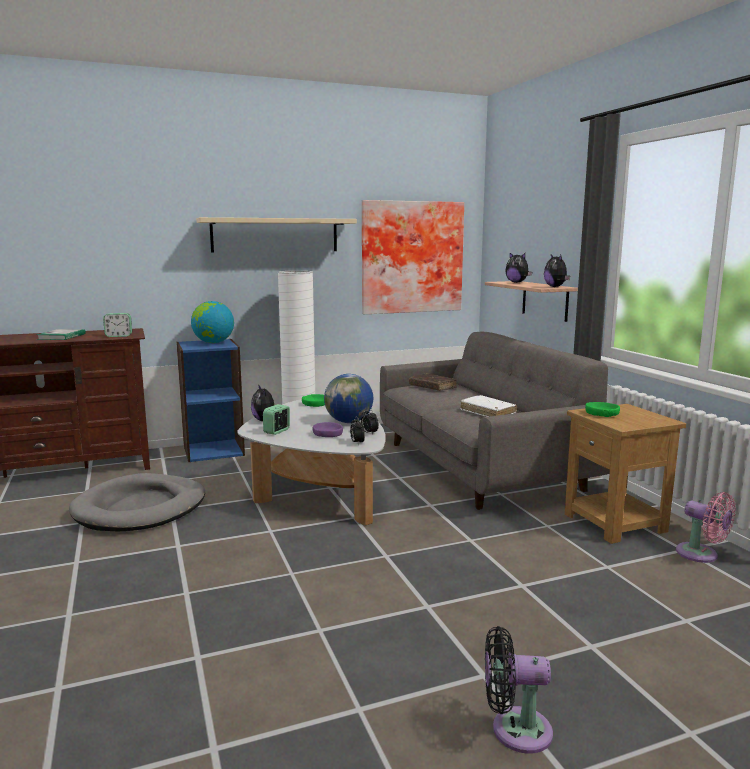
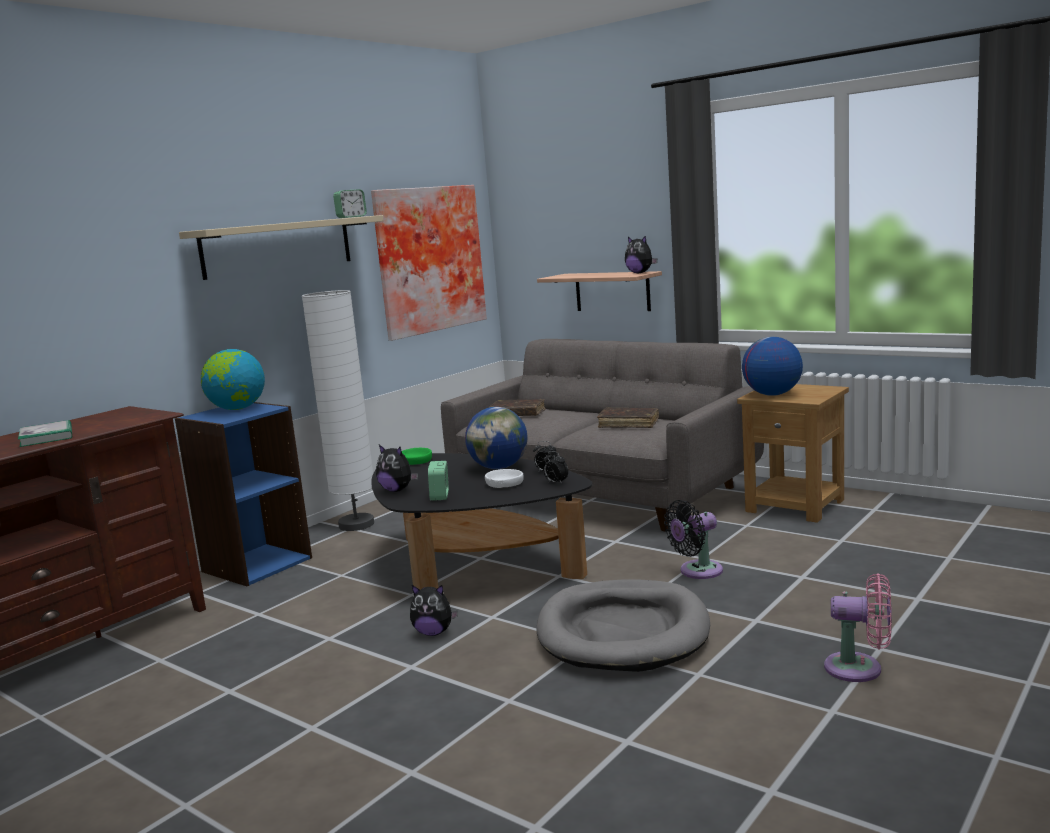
camera: 30 degrees left, 0 degrees up
(118, 336) = (139, 419): alarm clock -> alarm clock (351, 217)
(141, 508) = (283, 650): grey dog bed -> grey dog bed (623, 632)
(317, 491) = (473, 565): white coffee table -> black coffee table
(327, 434) = (504, 484): purple bowl -> white bowl
(488, 412) = (628, 424): white book -> brown book
(515, 730) = (956, 672): black fan -> black fan (697, 571)
(517, 282) = (576, 274): plush toy -> plush toy (434, 632)
(602, 414) = (772, 394): green bowl -> globe
(701, 555) = (891, 509): pink fan -> pink fan (859, 669)

